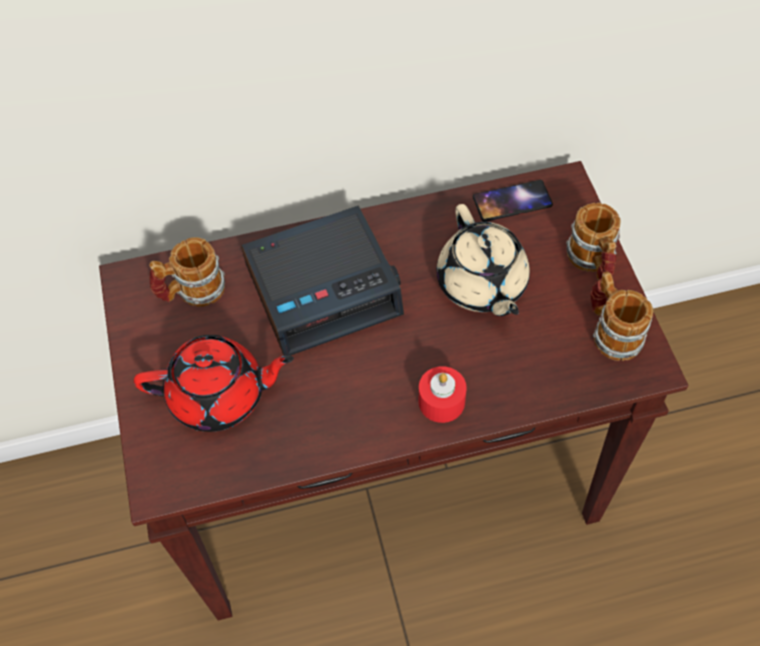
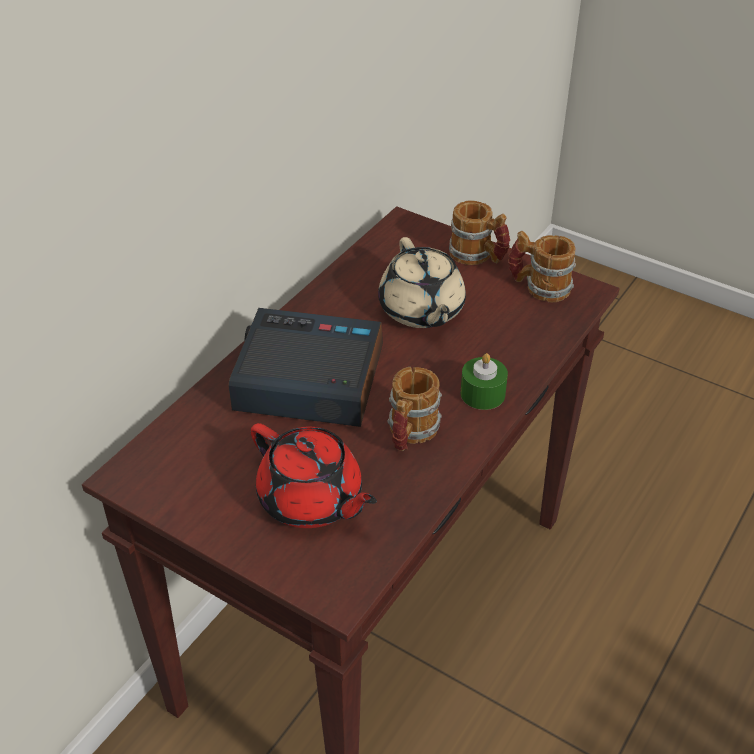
camera: 45 degrees left, 15 degrees down
(192, 292) = (197, 449): mug -> mug (410, 434)
(220, 396) = (311, 500): red teapot -> red teapot turned 90 degrees clockwise
(324, 288) = (307, 381): alarm clock -> alarm clock turned 105 degrees counterclockwise
(441, 401) = (482, 394): red candle -> green candle
(482, 284) = (421, 310): beige teapot -> beige teapot turned 45 degrees clockwise
(512, 201) = (380, 252): phone -> none

